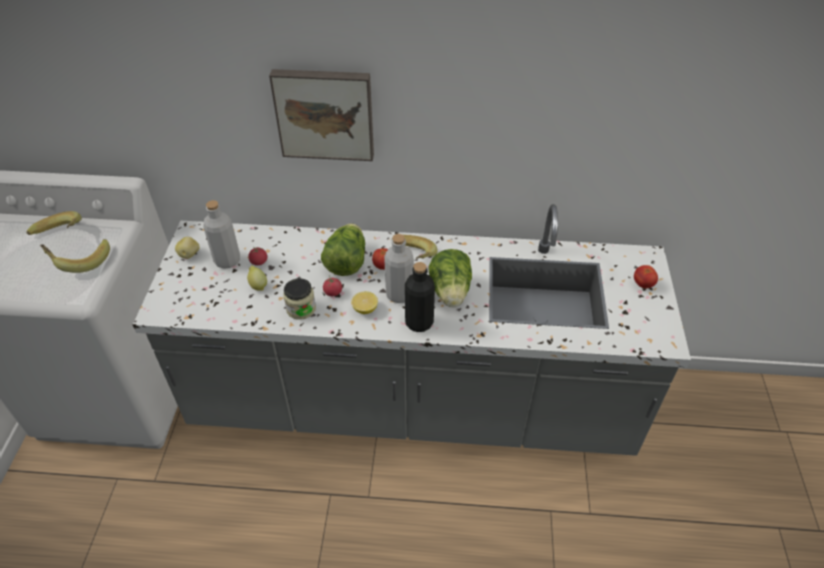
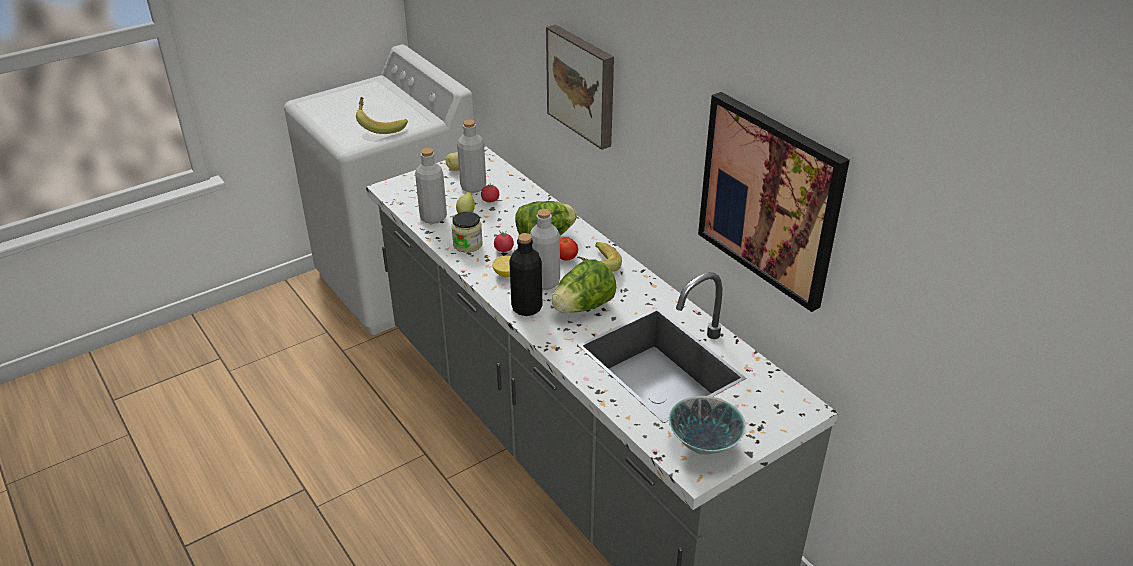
camera: 50 degrees right, 10 degrees down
(60, 236) = (392, 106): banana -> none
(238, 308) = (433, 217): none -> grey bottle
(585, 126) = (770, 199): none -> picture
(643, 284) = (757, 420): tomato -> none
(646, 323) = (704, 445): none -> bowl

